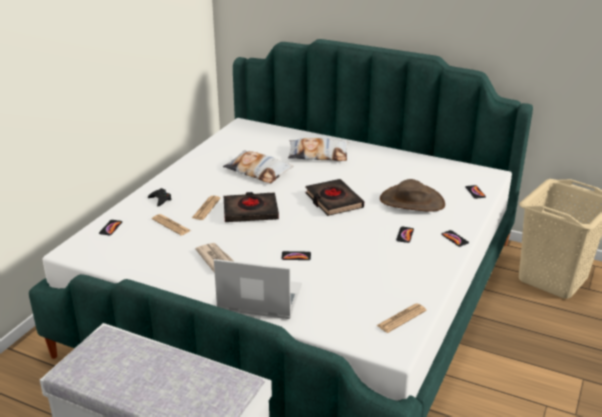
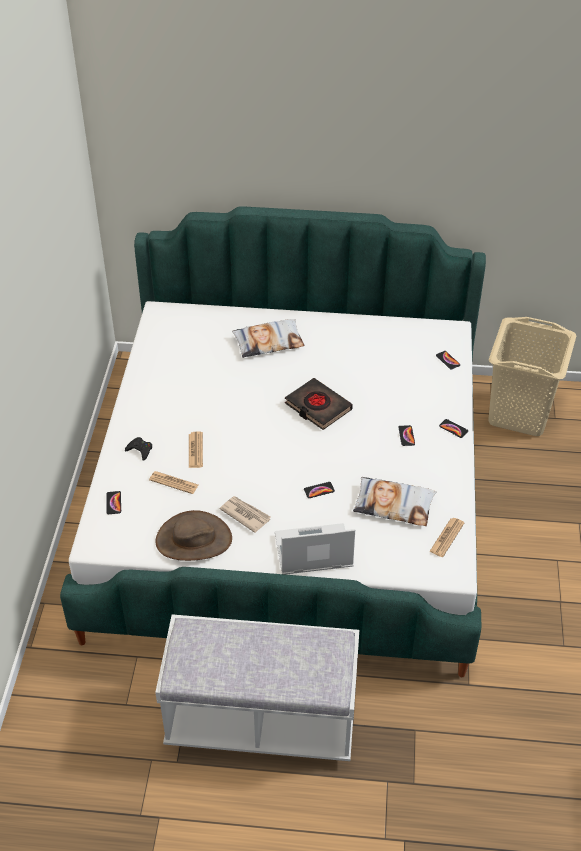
camera: 20 degrees left, 15 degrees up
(250, 211) = (243, 443): black book -> none
(258, 171) = (218, 383): pillow -> pillow (394, 505)
(412, 201) = (393, 389): brown hat -> brown hat (193, 540)

